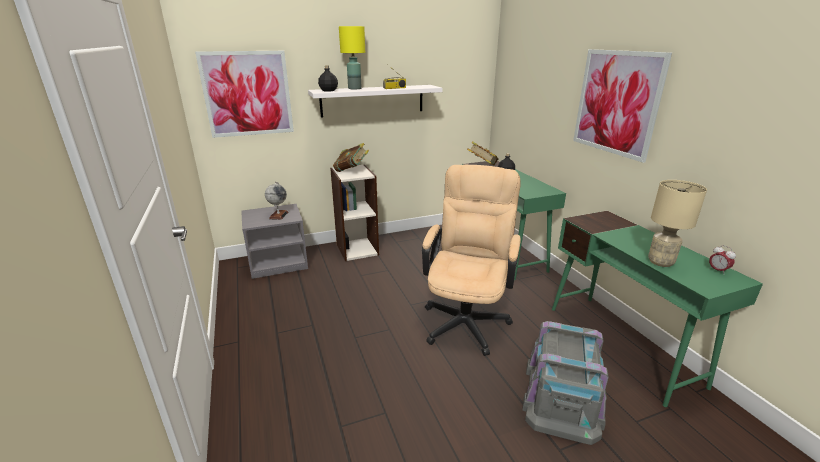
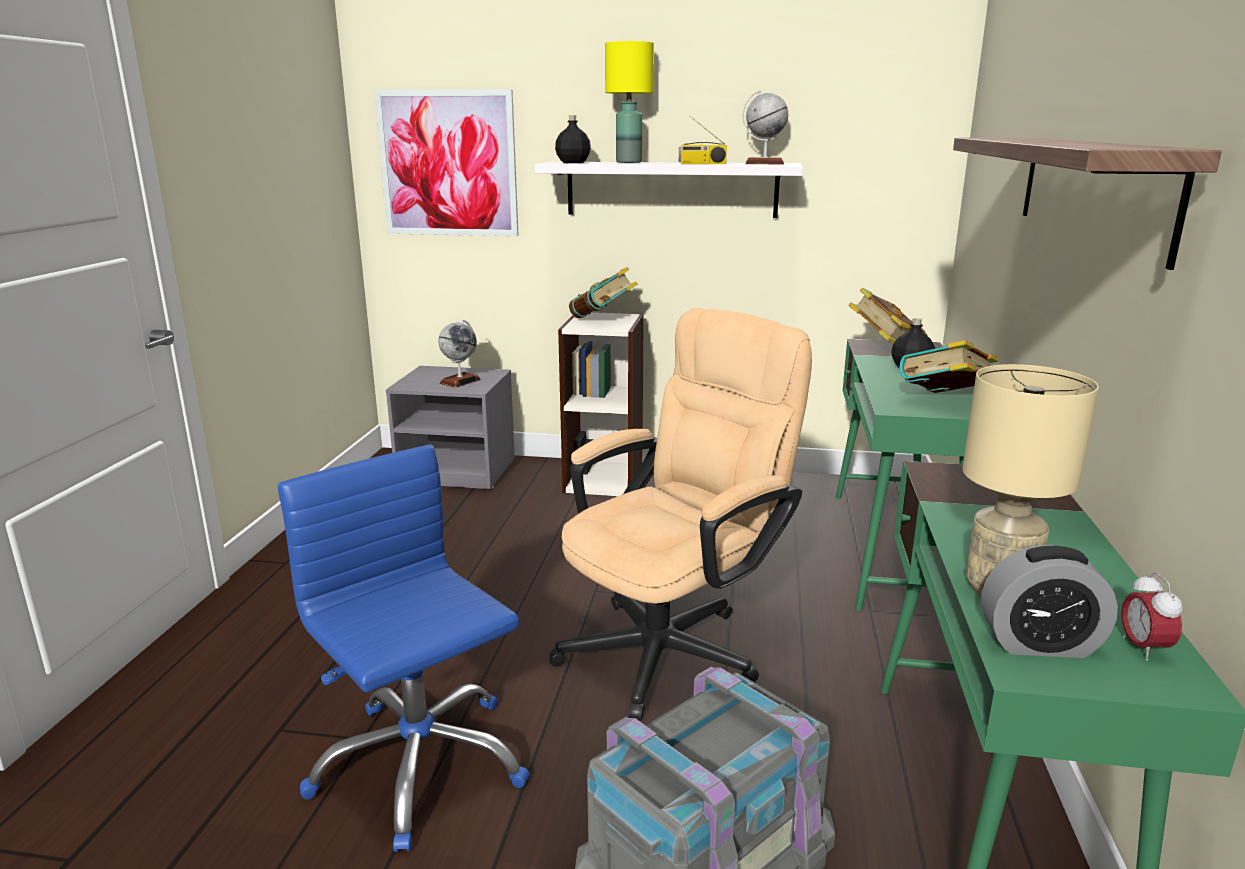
camera: 30 degrees right, 5 degrees down
(419, 86) = (764, 163): none -> globe
(423, 412) = (419, 765): none -> blue office chair
(539, 188) = (945, 402): none -> book
(616, 103) = (1091, 190): picture -> shelf
(696, 278) = (1039, 644): none -> alarm clock

